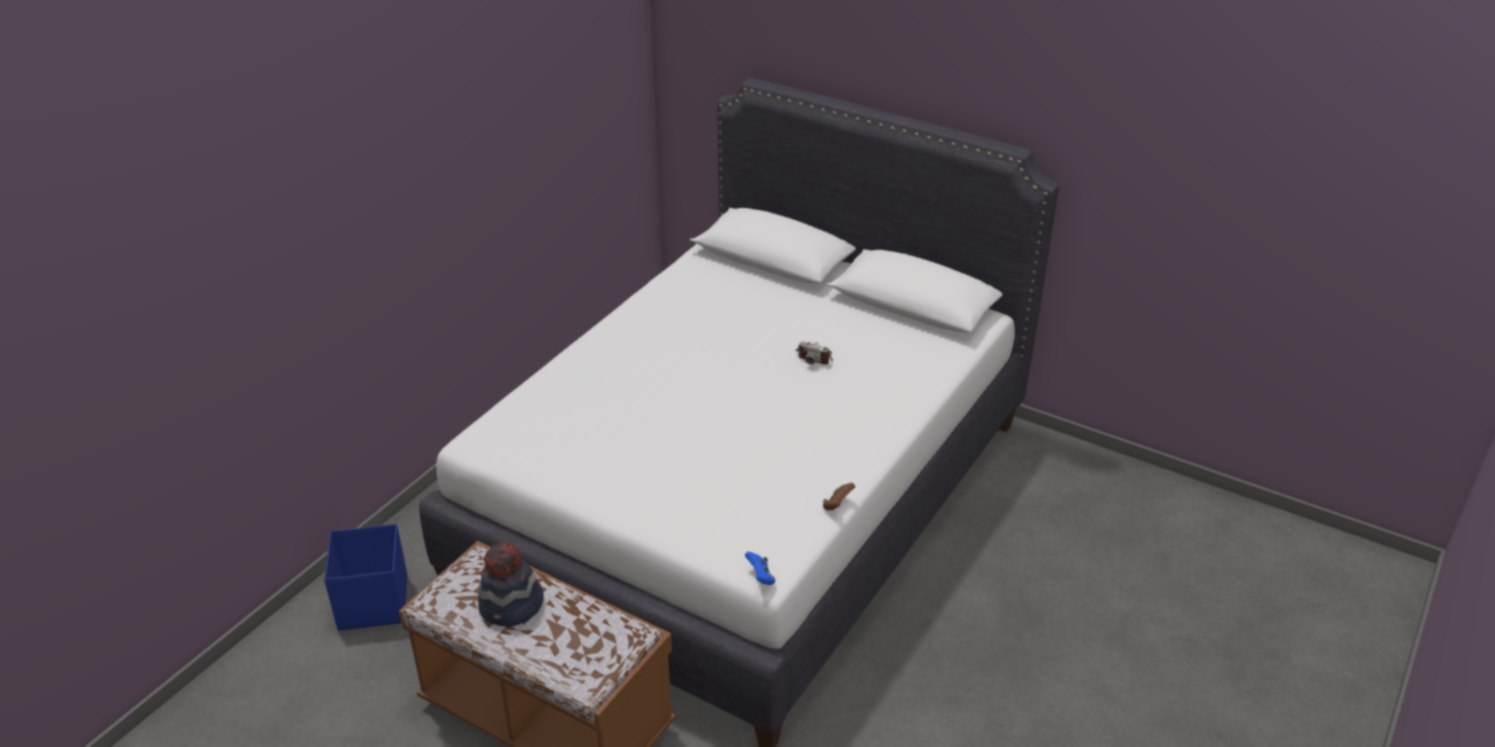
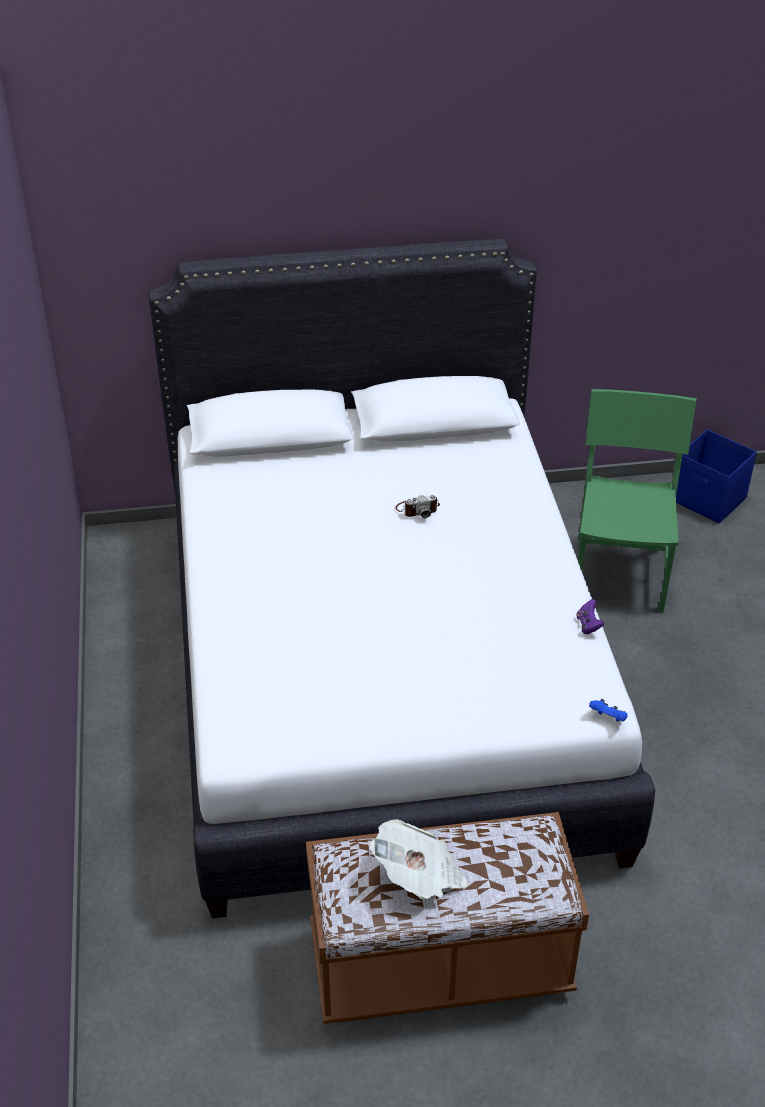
camera: 40 degrees left, 5 degrees up
(372, 603) = (165, 978): blue storage box -> blue storage box (709, 500)
(511, 607) = (419, 876): hat -> newspaper
(837, 505) = (588, 625): brown game controller -> purple game controller
(1039, 533) = (620, 573): none -> green chair

